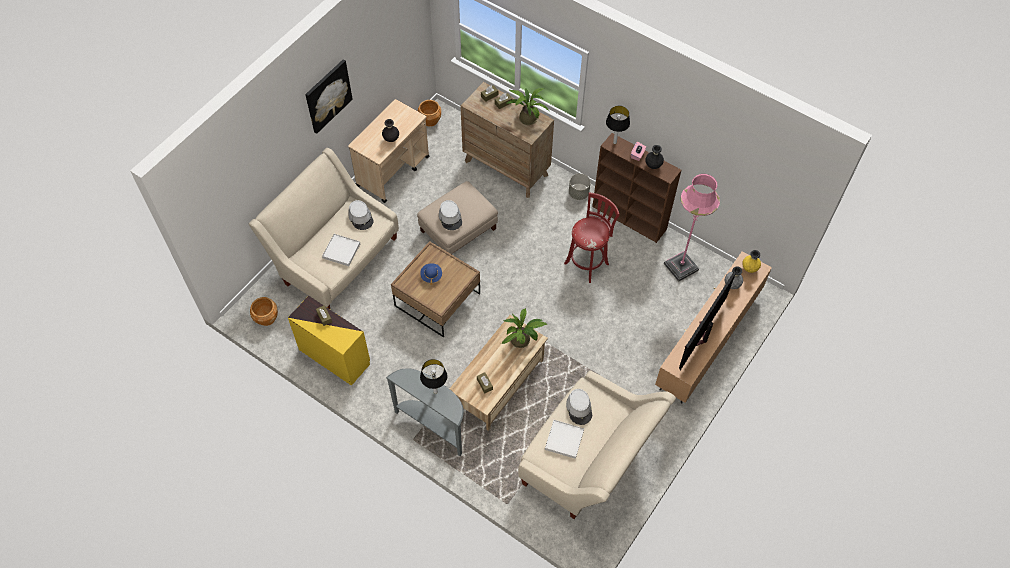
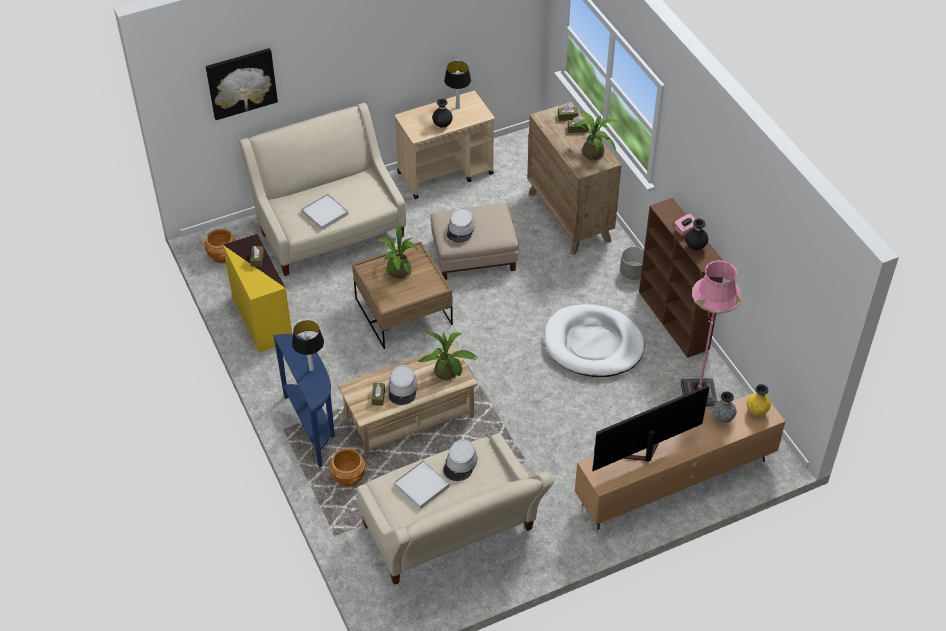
camera: 30 degrees right, 10 degrees down
(328, 96) = (378, 41): picture -> picture (241, 83)
(361, 217) = (366, 191): grey hat -> grey hat (403, 389)
(430, 120) = (519, 141): brown planter -> brown planter (348, 477)
(431, 276) = (399, 274): blue hat -> potted plant
(433, 426) = (313, 426): grey console table -> blue console table
(588, 262) = (593, 344): red stool -> white dog bed
(614, 142) = (667, 208): table lamp -> table lamp (457, 107)

